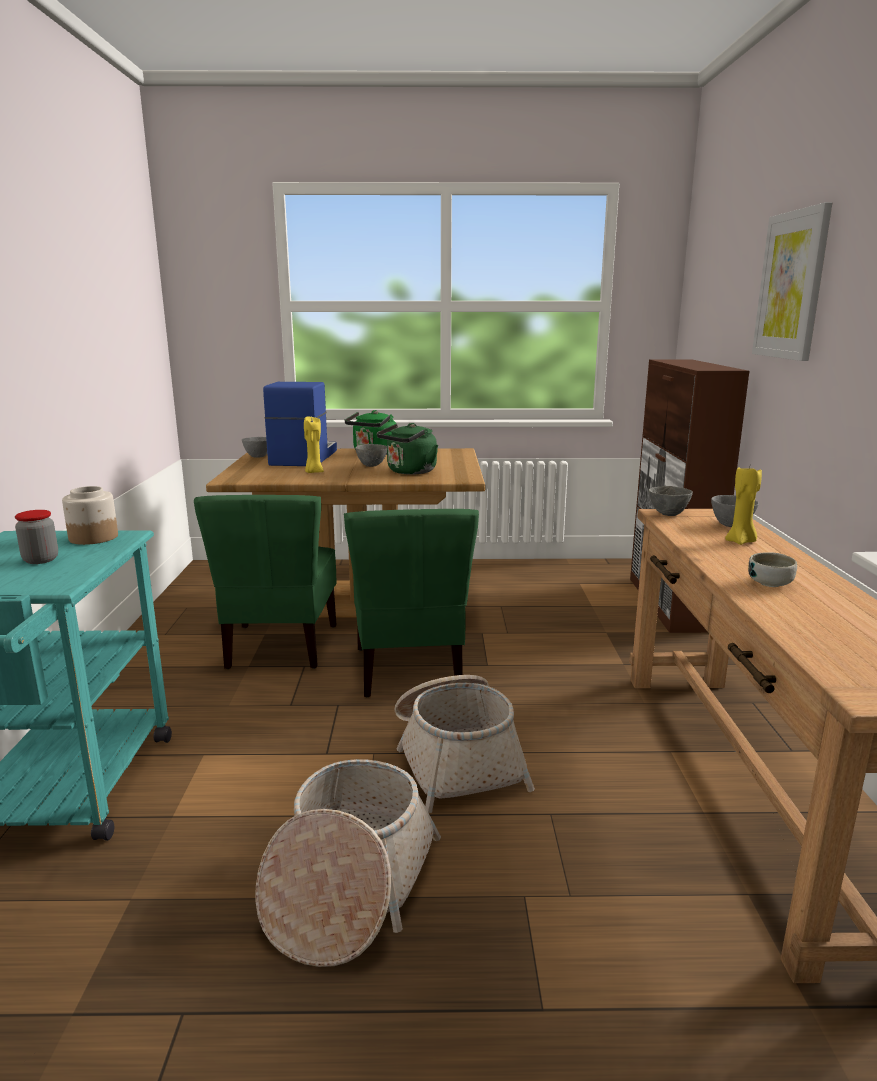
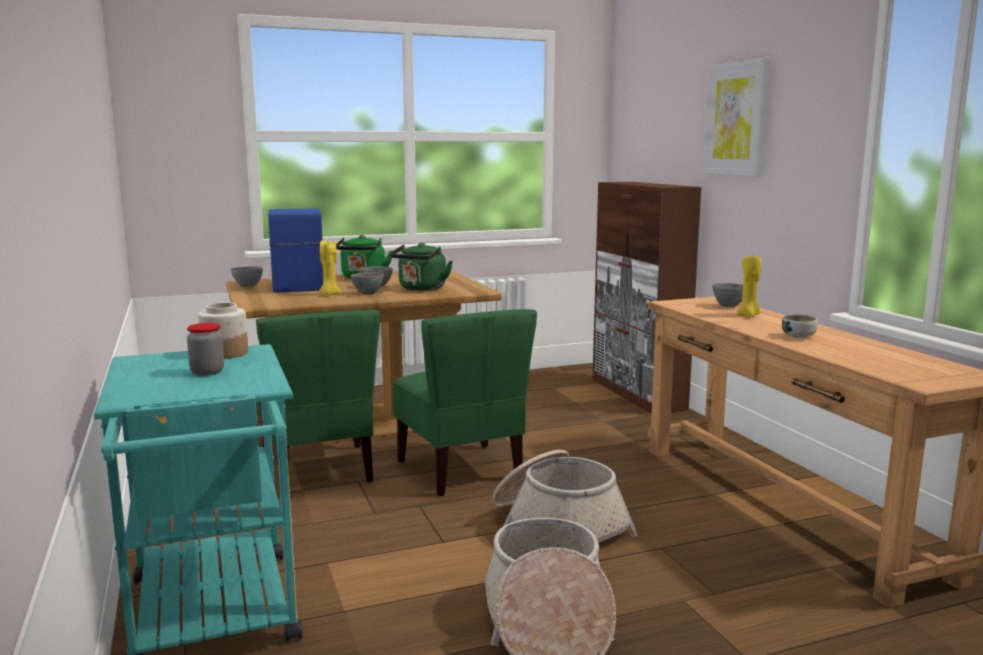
camera: 20 degrees left, 5 degrees down
(668, 514) = (676, 303): grey bowl -> grey bowl (368, 293)

